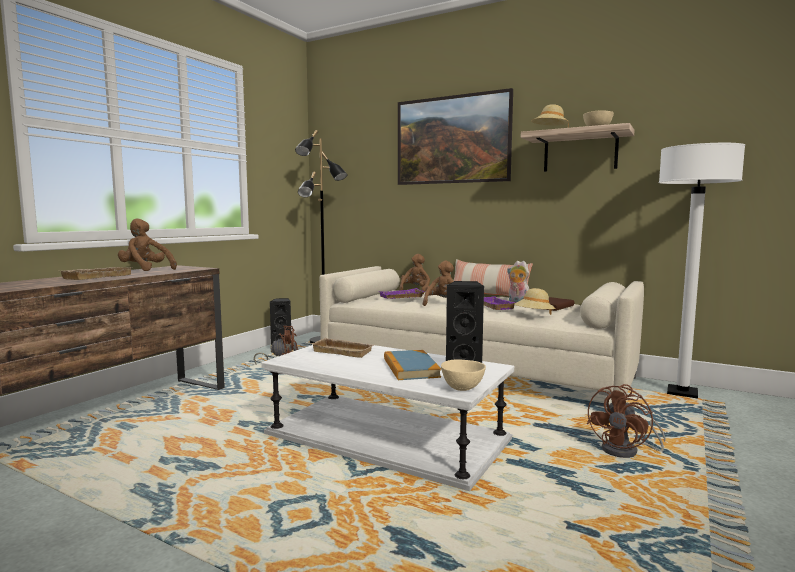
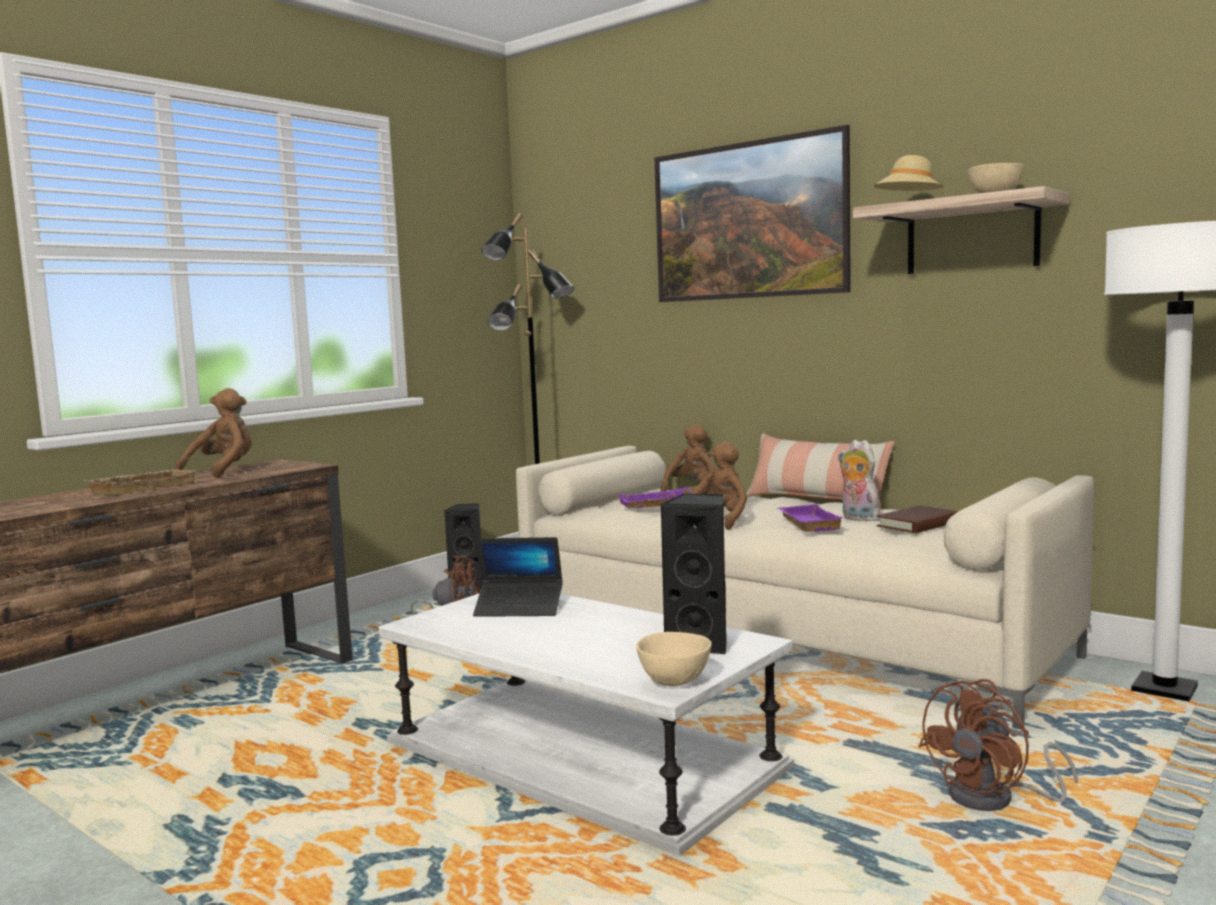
camera: 10 degrees right, 0 degrees up
(145, 270) = (223, 471): brown plush toy -> brown plush toy turned 75 degrees clockwise
(344, 351) = (519, 608): beige tray -> laptop
(410, 368) = (610, 642): book -> none
(534, 316) = (870, 544): beige hat -> none

